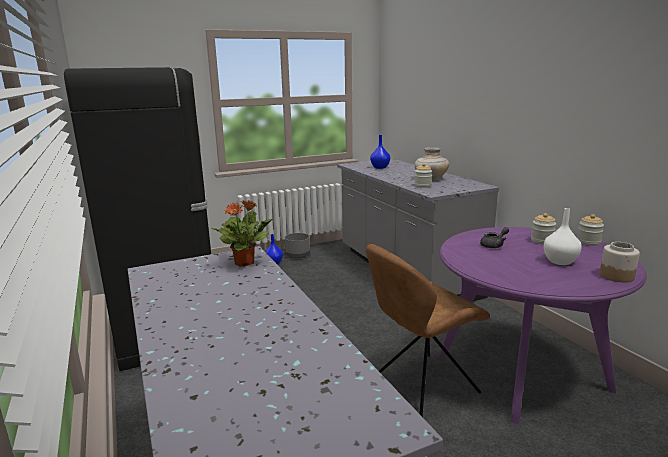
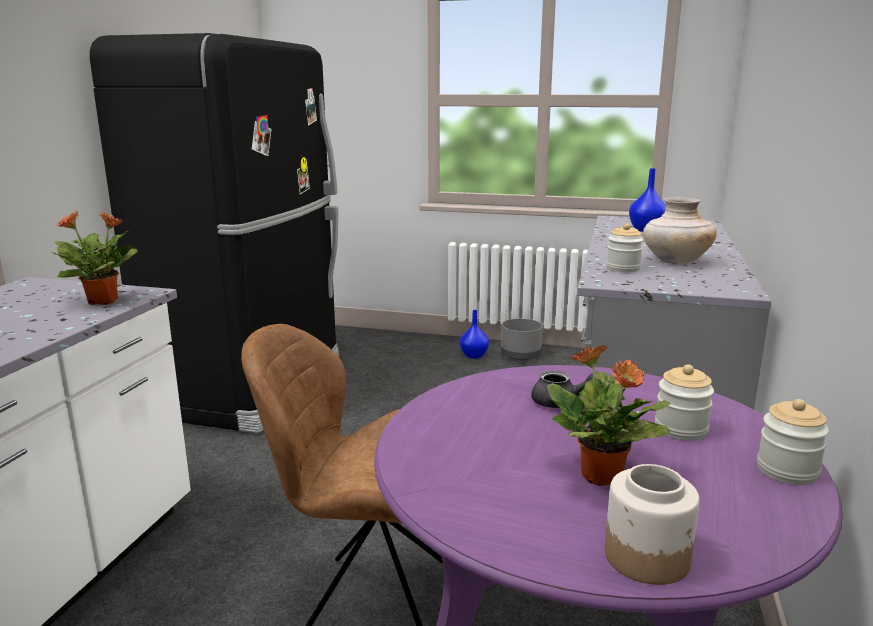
camera: 40 degrees right, 0 degrees up
(559, 262) = (602, 477): white vase -> potted plant

